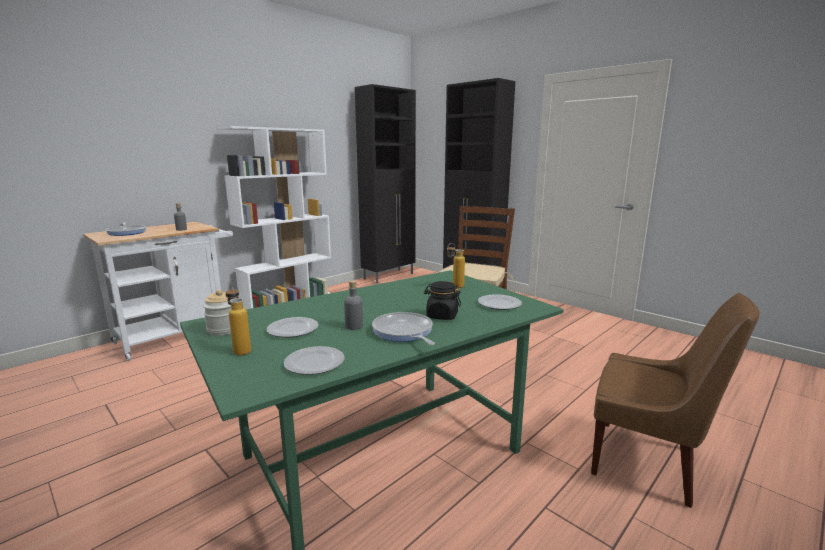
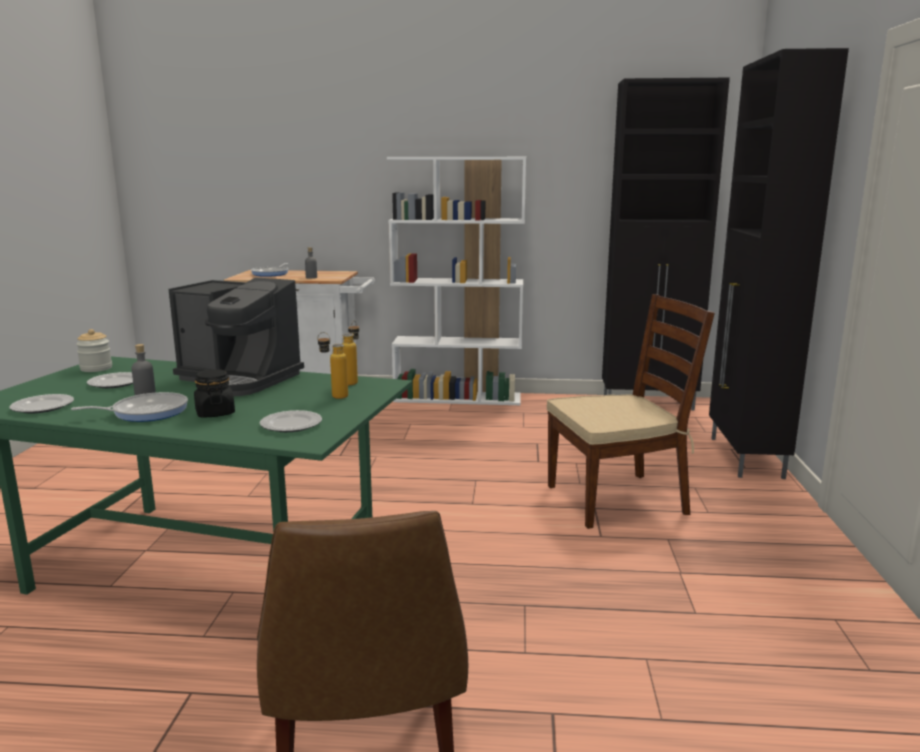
camera: 50 degrees right, 0 degrees up
(240, 349) = (56, 383): bottle -> bottle (352, 382)
(369, 298) = (240, 379): none -> coffee machine
(403, 332) = (146, 412): frying pan -> frying pan turned 45 degrees clockwise

